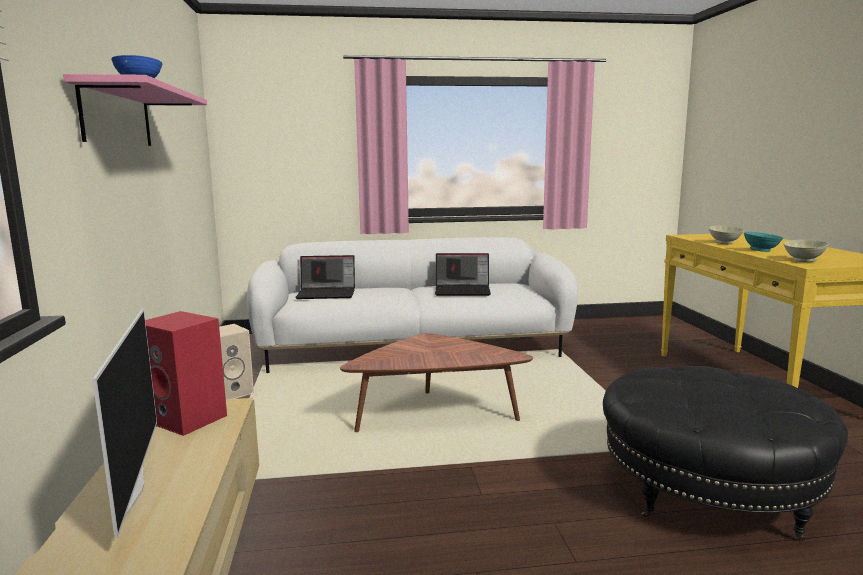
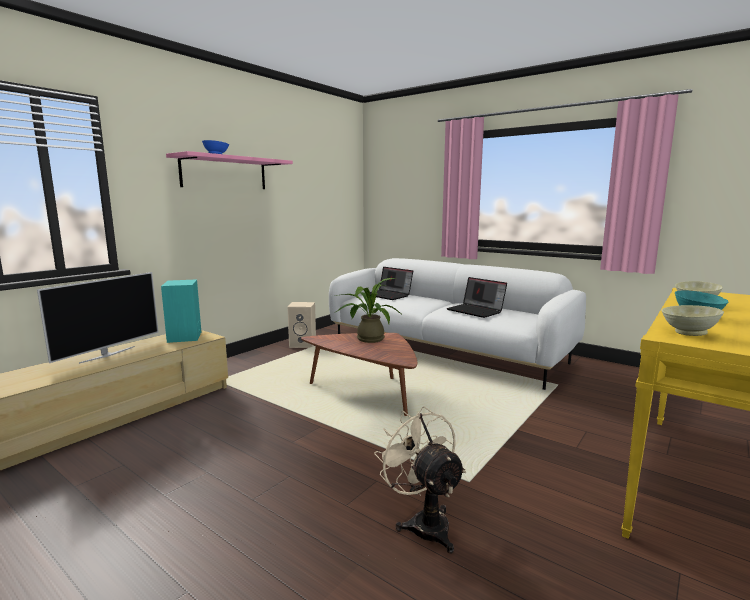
camera: 45 degrees right, 0 degrees up
(189, 418) = (185, 337): red speaker -> turquoise speaker
(417, 346) = (367, 338): none -> potted plant
(708, 490) = (423, 523): black ottoman -> beige fan

